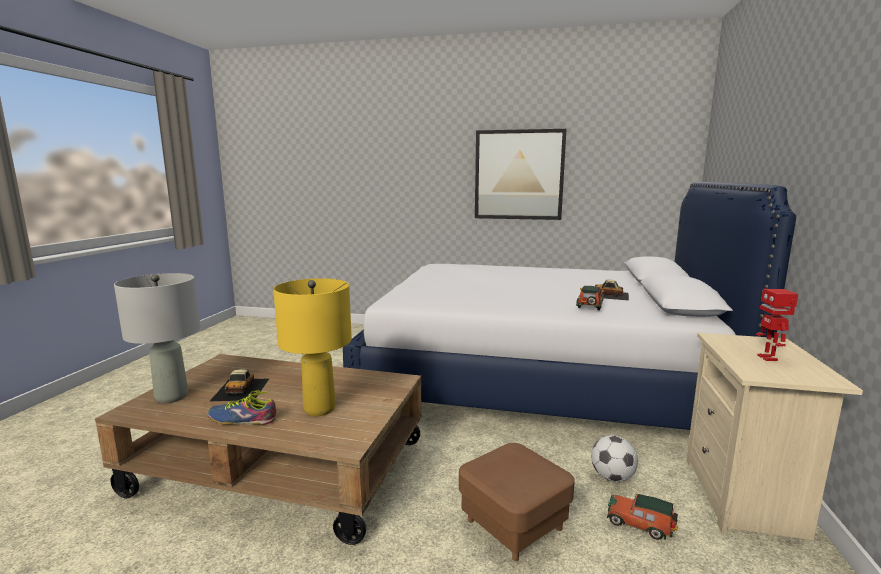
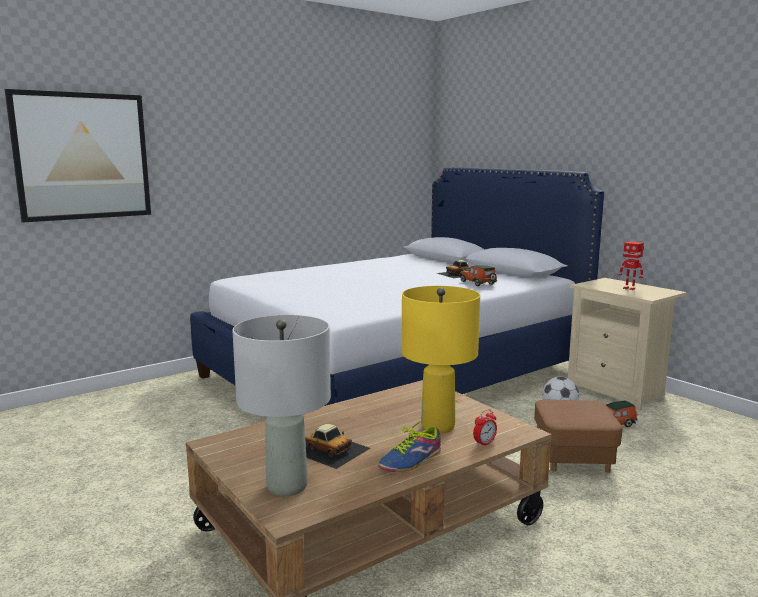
camera: 50 degrees left, 0 degrees up
(302, 436) = (484, 443): none -> alarm clock
(519, 175) = (291, 162): picture -> picture (82, 156)

